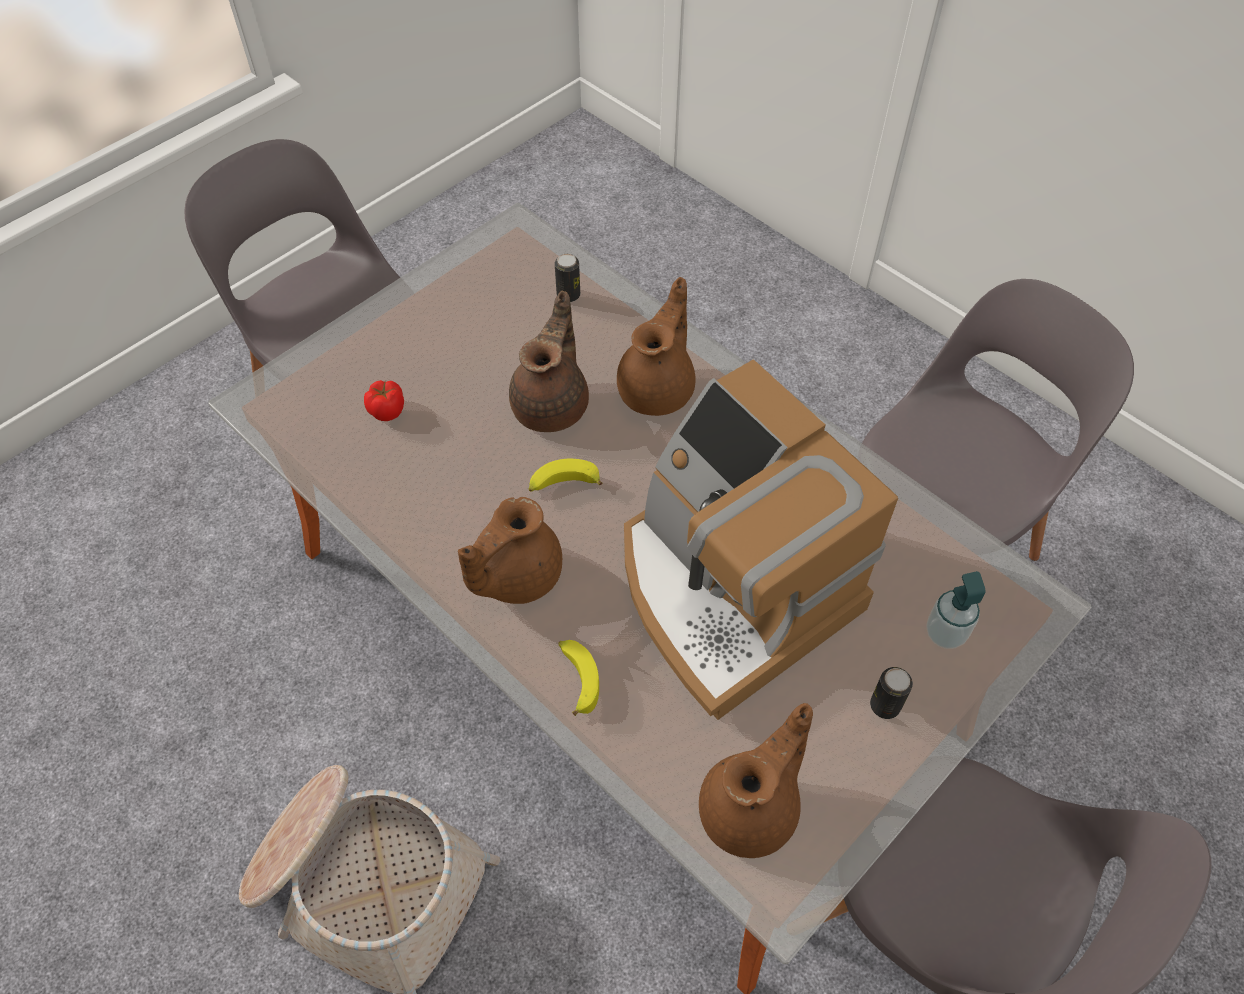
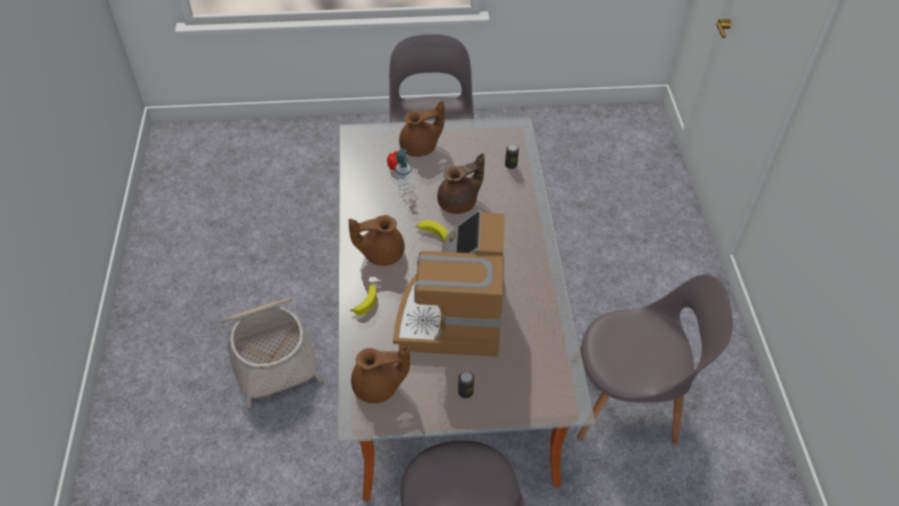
camera: 40 degrees right, 5 degrees down
(658, 389) = (507, 223): brown teapot -> brown teapot (420, 147)
(945, 633) = (519, 387): soap dispenser -> soap dispenser (404, 184)

